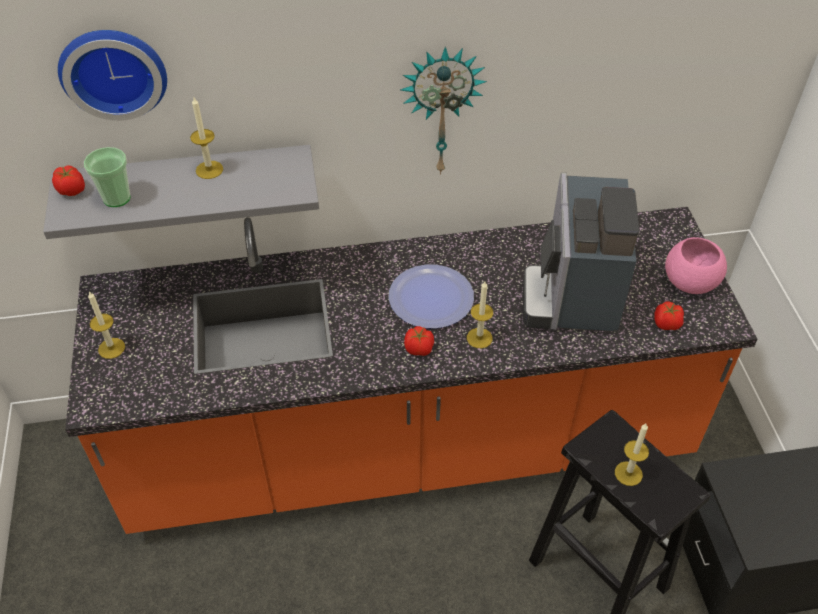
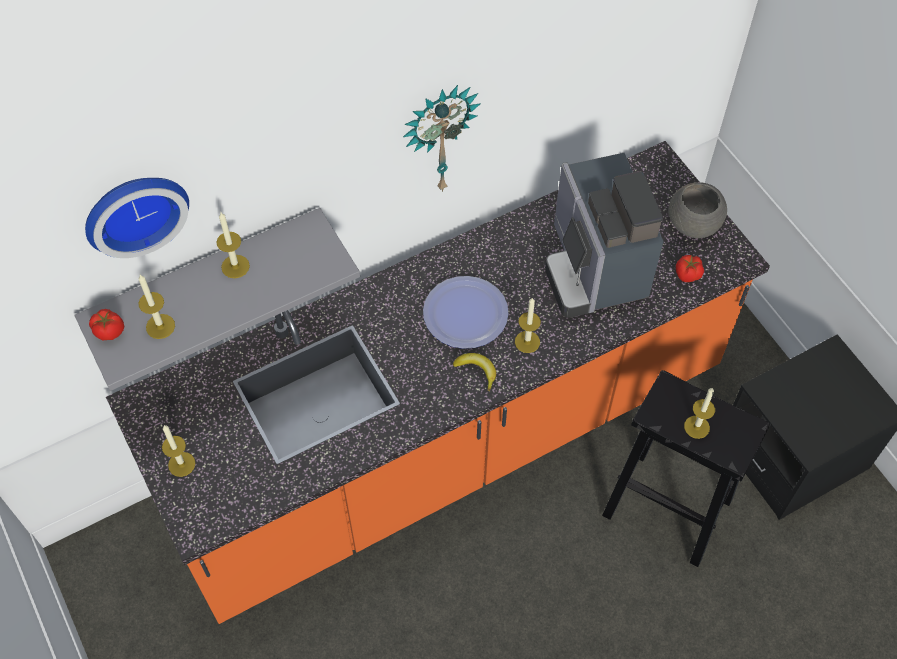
camera: 20 degrees left, 10 degrees up
(117, 198) = (160, 326): cup -> candle
(419, 349) = (477, 371): tomato -> banana
(690, 282) = (693, 224): pink bowl -> grey bowl

